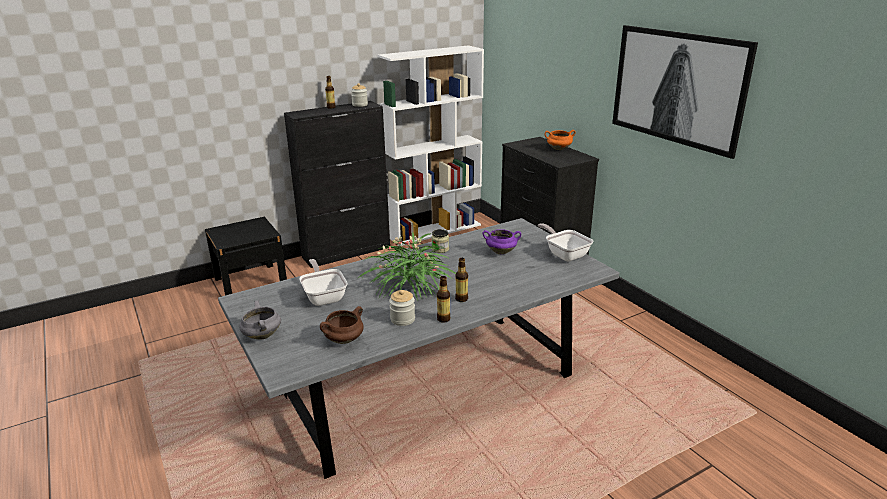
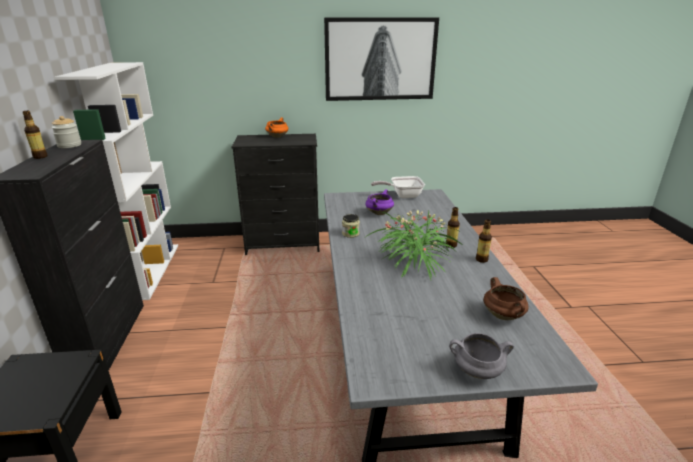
camera: 65 degrees left, 0 degrees up
(324, 296) = (405, 312): frying pan -> none
(402, 319) = (474, 277): jar -> none

